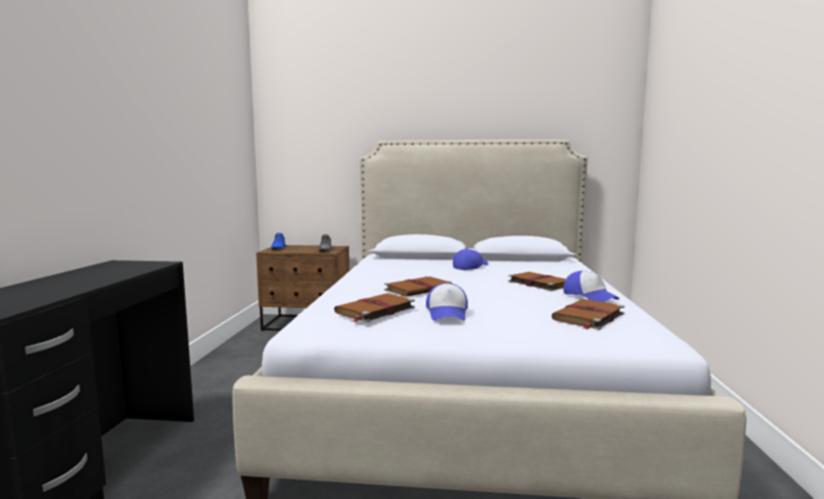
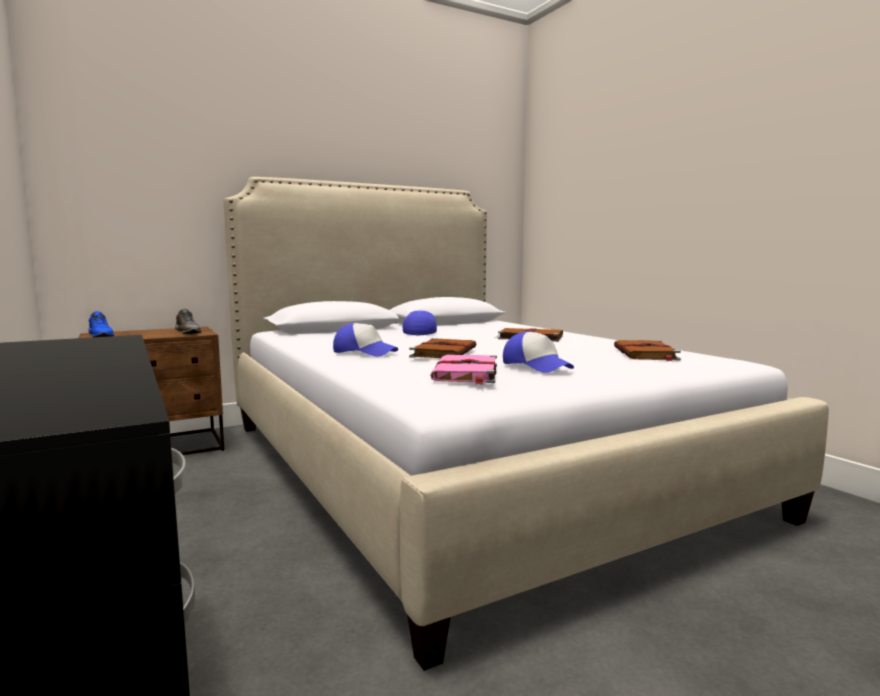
camera: 35 degrees left, 0 degrees up
(374, 310) = (466, 373): brown book -> pink book
(589, 296) = (598, 341): cap -> cap (364, 352)

